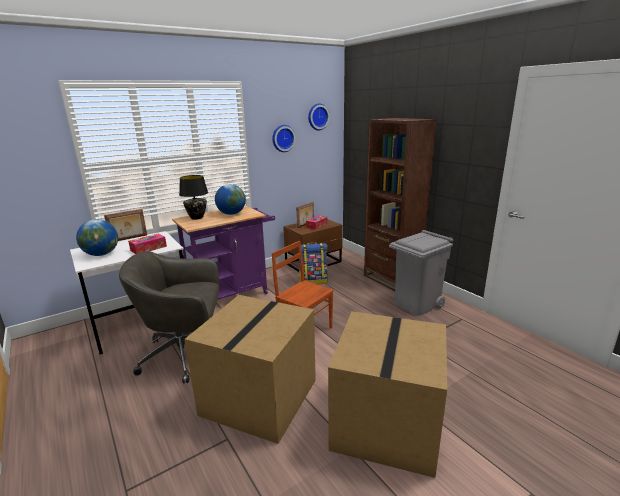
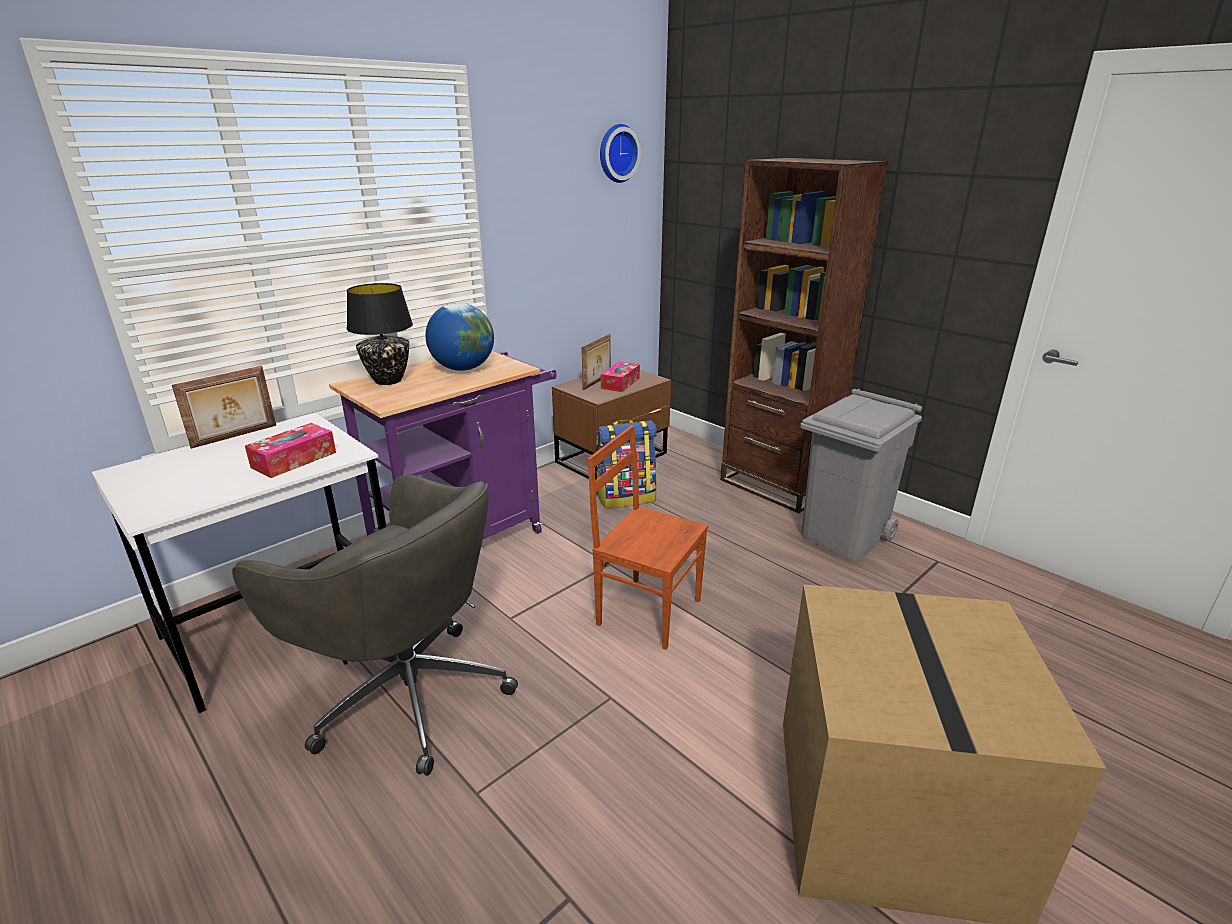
camera: 10 degrees left, 5 degrees up
(101, 254) = (181, 481): globe -> none
(186, 354) = (407, 693): grey office chair -> grey office chair turned 135 degrees counterclockwise
(259, 395) = (603, 778): cardboard box -> none
(282, 138) = (550, 199): wall clock -> none

